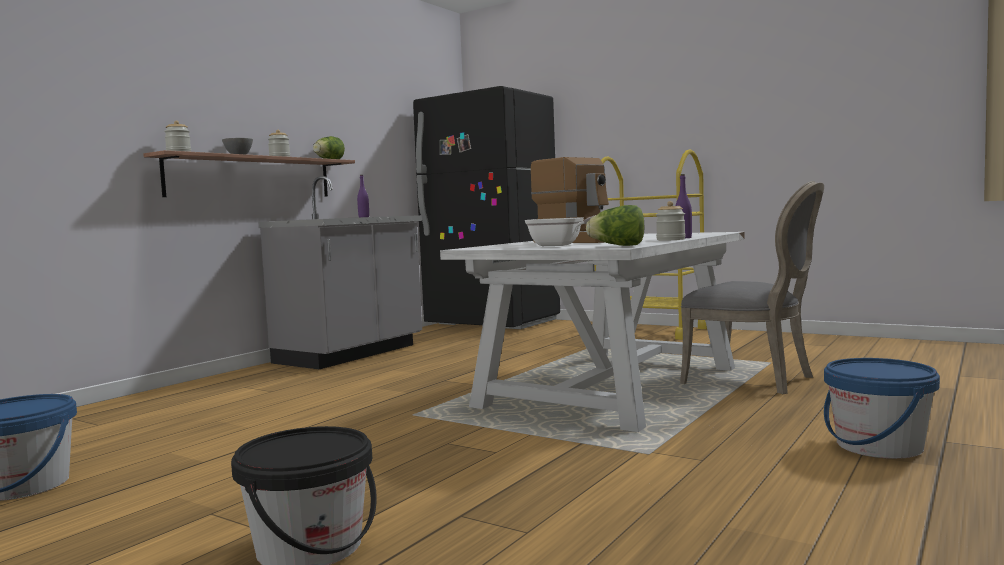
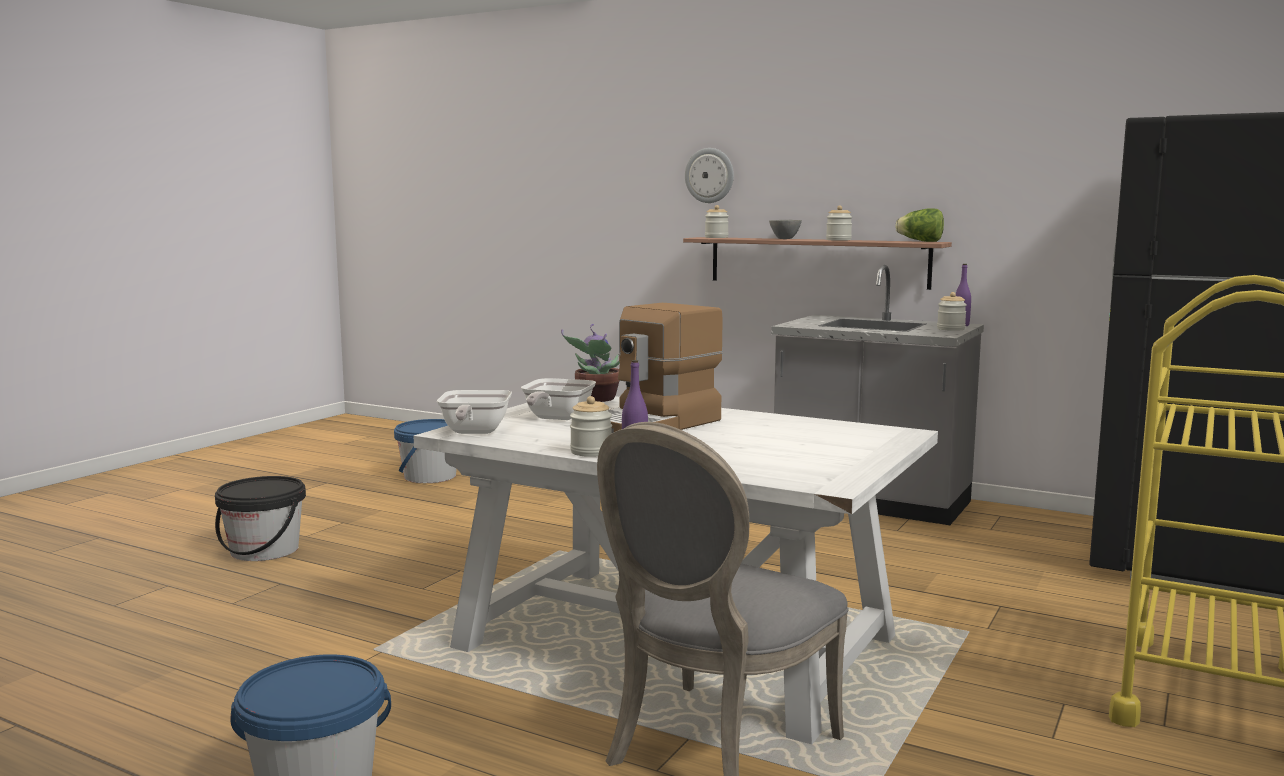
camera: 85 degrees right, 5 degrees up
(148, 91) = (709, 175): none -> wall clock
(380, 216) = (951, 329): none -> jar
(485, 246) = (596, 399): none -> potted plant
(618, 246) = (473, 432): lettuce -> frying pan

